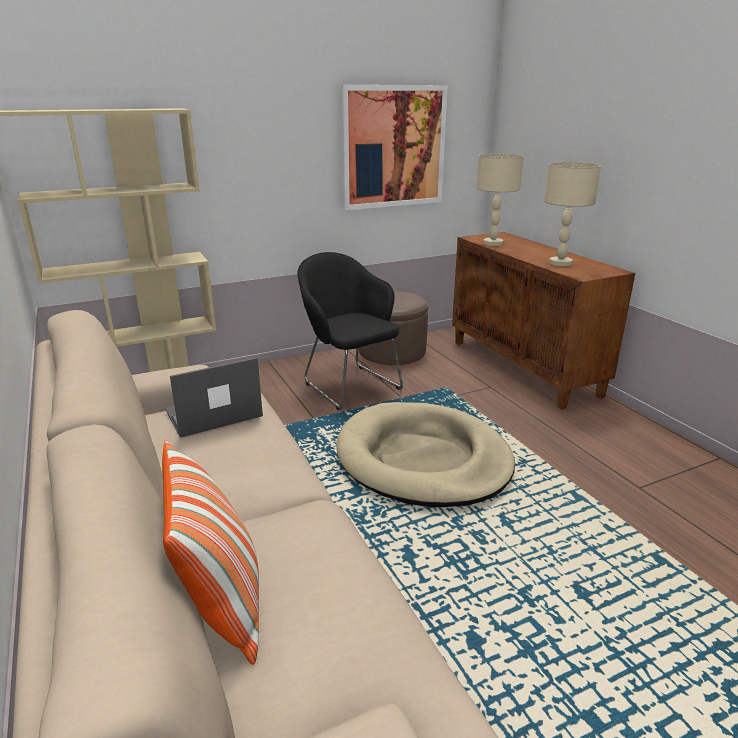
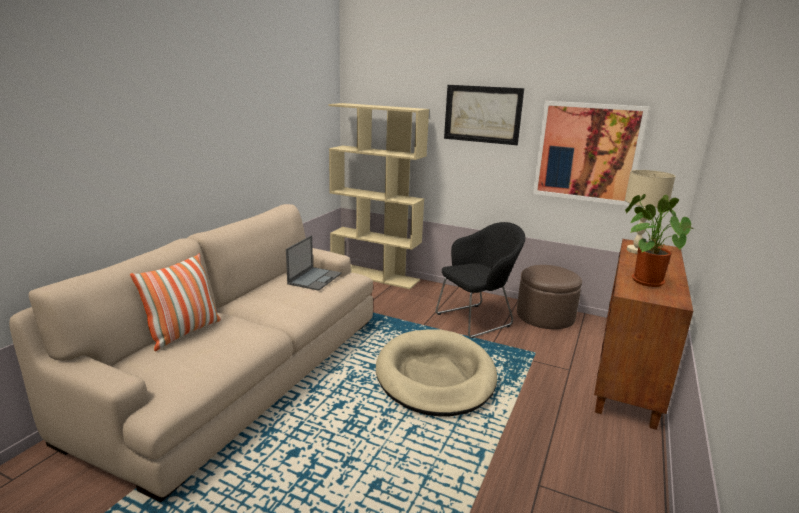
camera: 50 degrees right, 5 degrees down
(212, 414) = (315, 278): laptop -> laptop turned 90 degrees clockwise
(263, 110) = (482, 114): none -> picture
(349, 384) = (477, 319): black armchair -> black armchair turned 45 degrees clockwise
(560, 263) = (644, 280): beige table lamp -> potted plant

